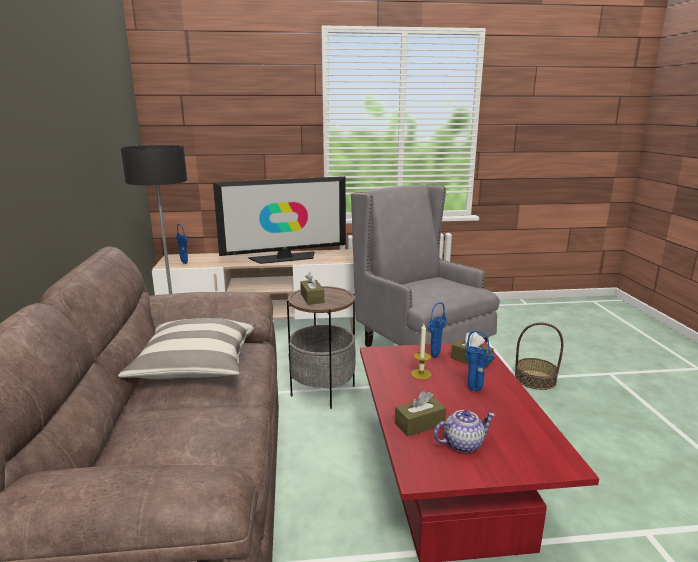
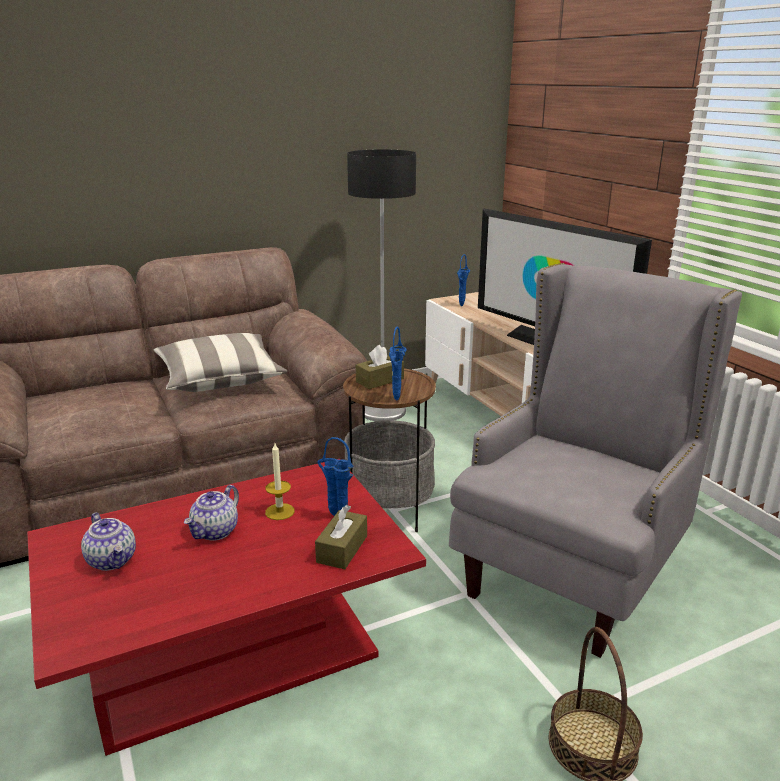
camera: 70 degrees right, 5 degrees up
(419, 424) = (153, 525): brown tissue box -> none
(438, 399) = (215, 532): none -> teapot
(476, 391) = (244, 561): blue vase -> blue vase (396, 400)

